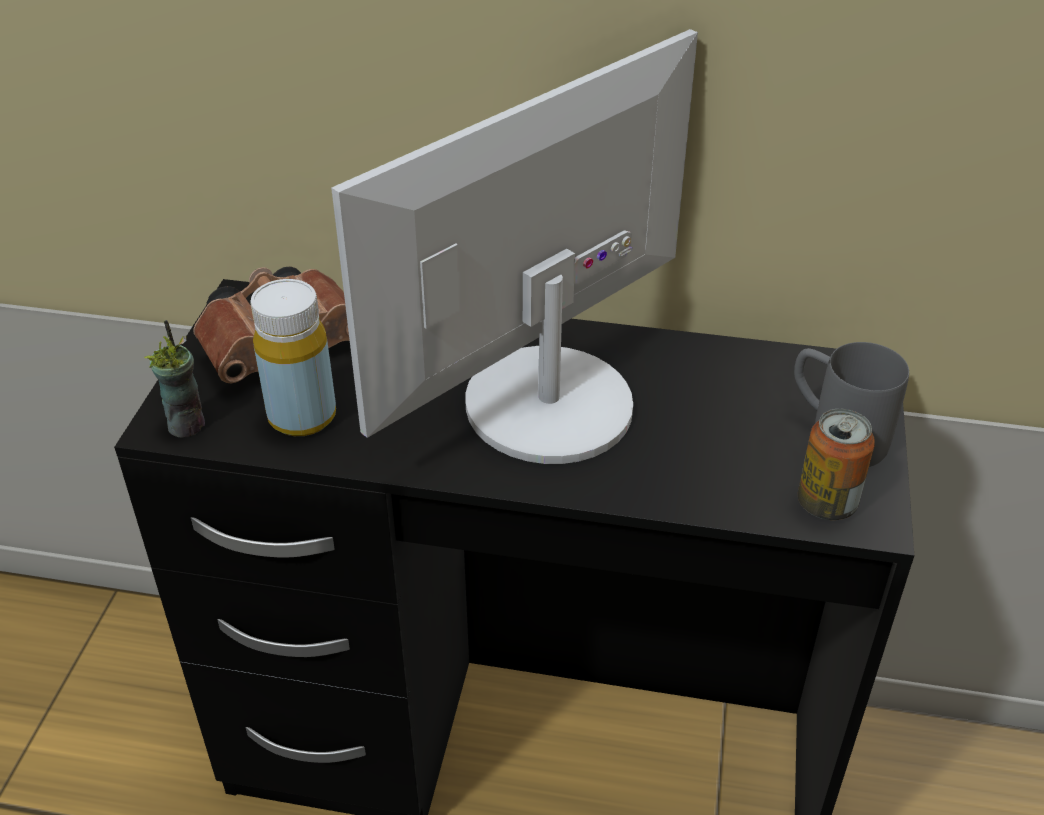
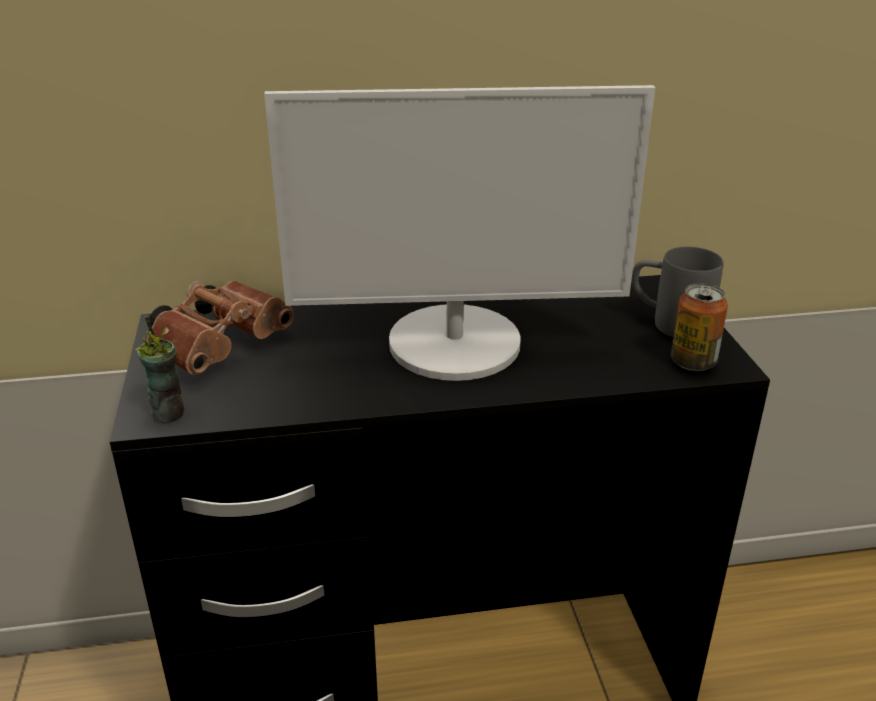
camera: 20 degrees left, 10 degrees down
(302, 416) = (266, 388): yellow bottle -> none
(545, 404) = (455, 344): monitor -> monitor turned 120 degrees counterclockwise

